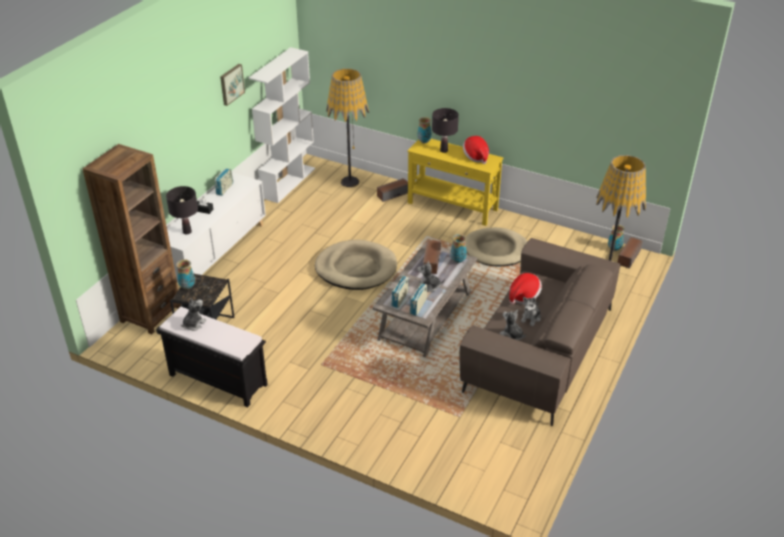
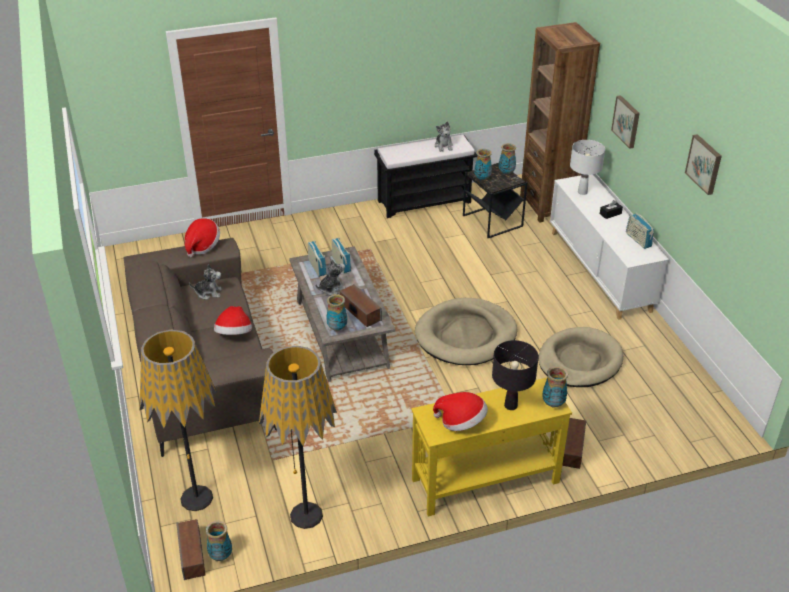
camera: 135 degrees right, 0 degrees up
(166, 154) = (627, 121): none -> picture
(187, 232) = (582, 192): black table lamp -> white table lamp
(211, 293) = (482, 178): none -> vase
(288, 182) = (694, 382): white bookcase -> none
(350, 182) = (643, 431): floor lamp -> floor lamp (306, 515)
(493, 344) = (202, 246): none -> hat
(496, 250) = (360, 452): beige dog bed -> beige dog bed (579, 361)
(531, 318) = (207, 319): plush toy -> none

